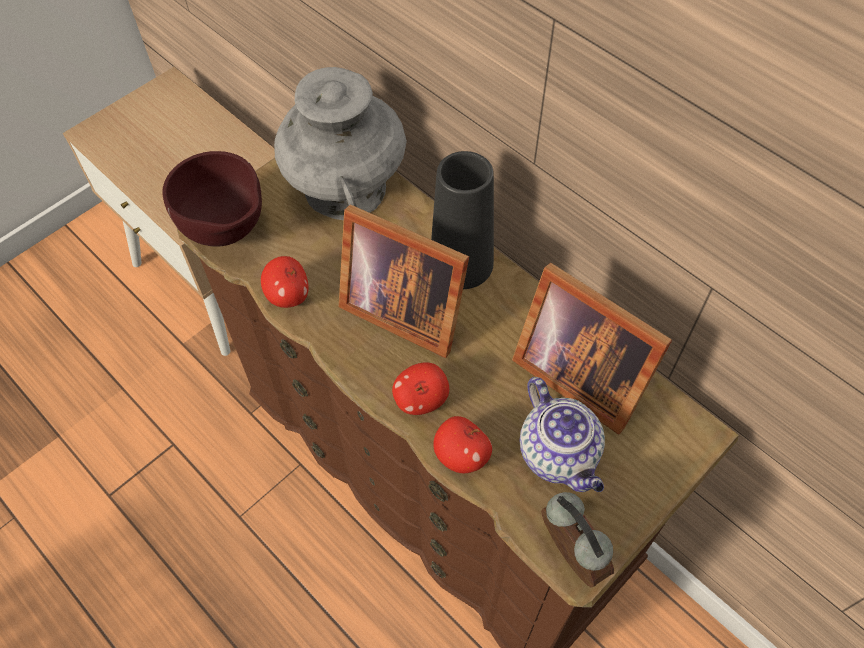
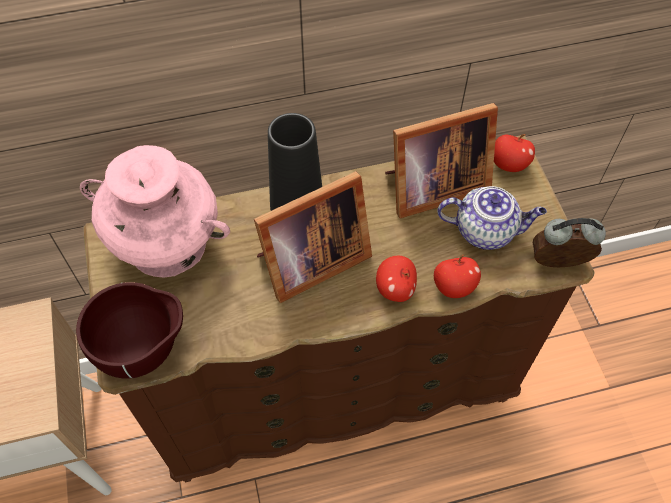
camera: 60 degrees left, 0 degrees up
(288, 296) = (242, 334): apple -> apple (508, 165)
(345, 187) = (166, 244): grey vase -> pink vase

